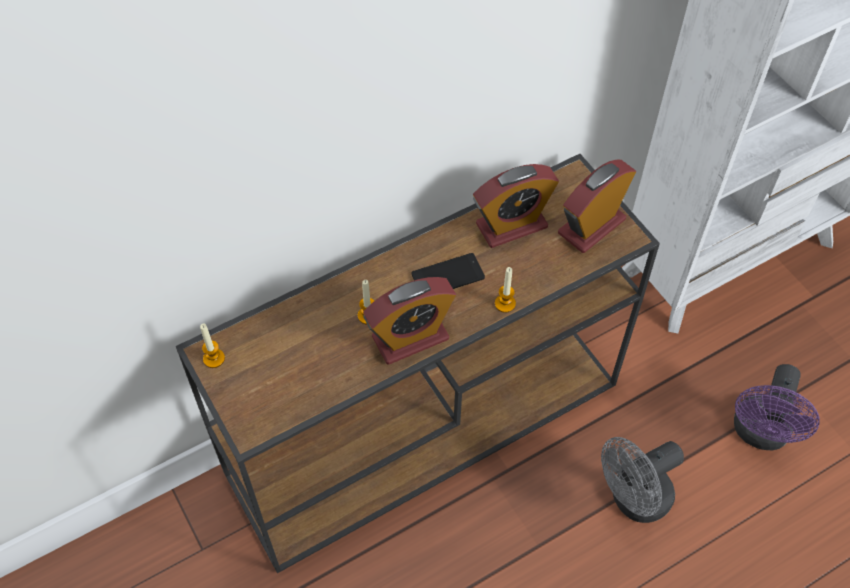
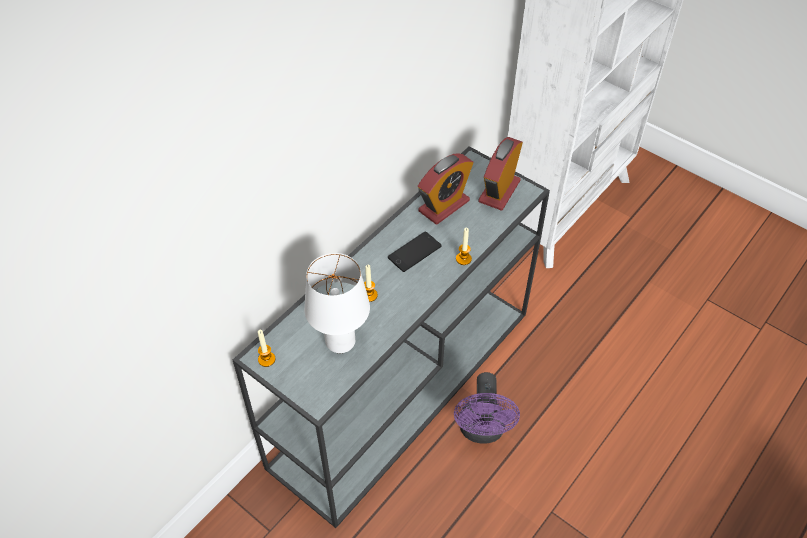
camera: 20 degrees left, 5 degrees down
(307, 364) = (339, 342): none -> white table lamp
(410, 338) = (407, 301): alarm clock -> none
(428, 426) = (405, 384): brown console table -> grey console table
(633, 500) = (570, 389): grey fan -> none
(760, 434) = (635, 317): purple fan -> purple fan (482, 431)

